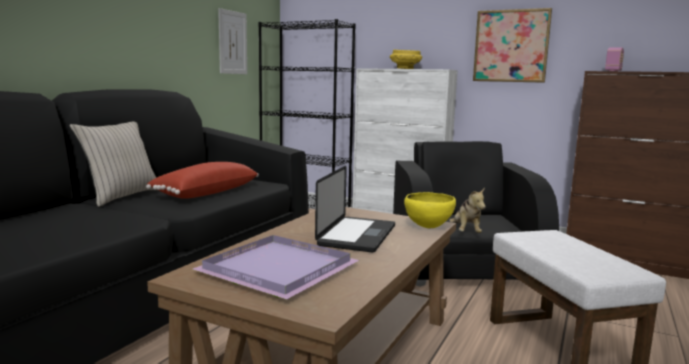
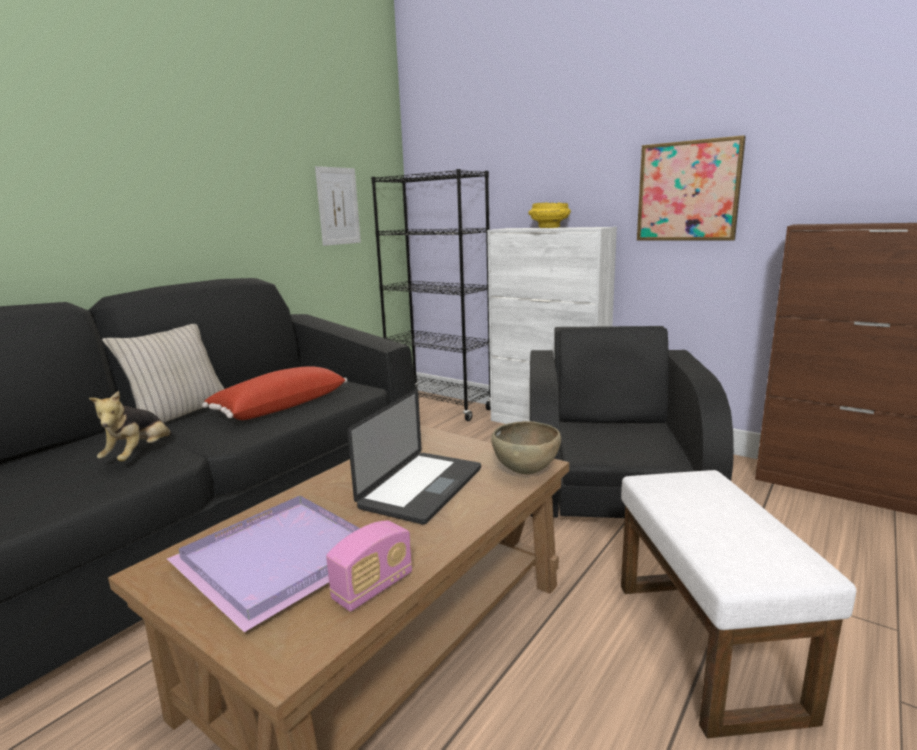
camera: 10 degrees right, 5 degrees up
(428, 227) = (526, 471): yellow bowl -> brown bowl
(466, 232) = (606, 455): plush toy -> plush toy (139, 455)
(613, 71) = (832, 224): radio -> radio (373, 587)

